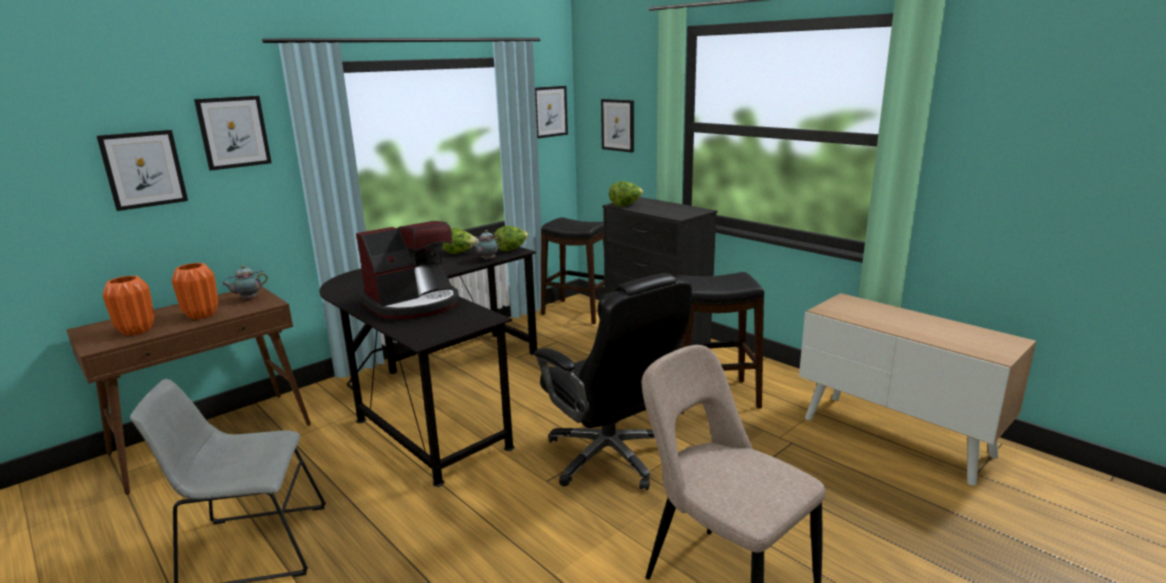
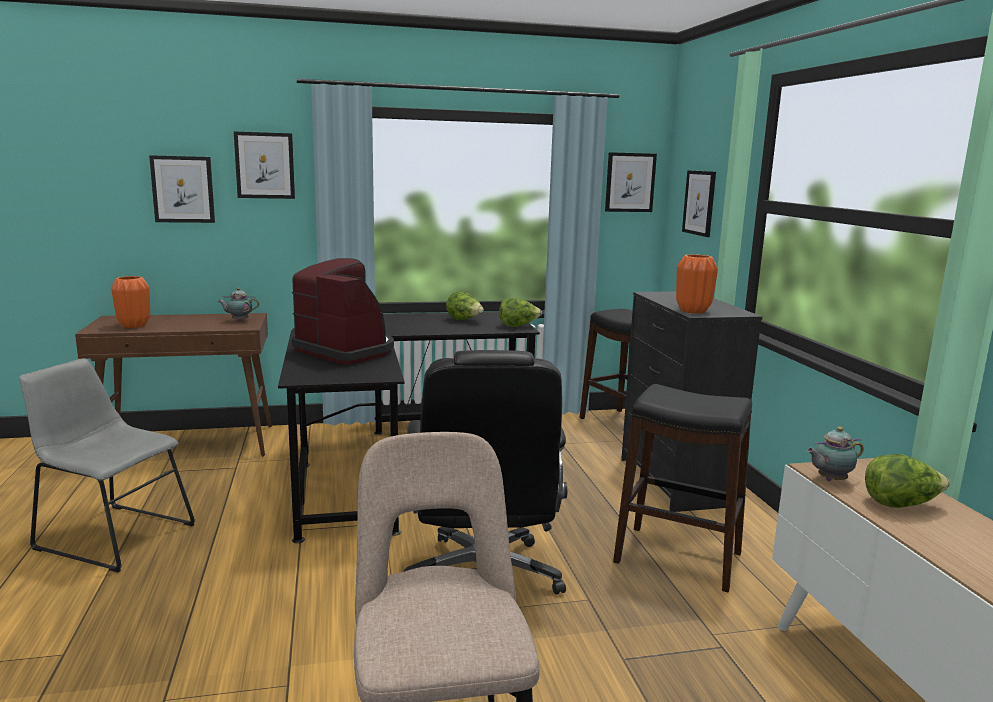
camera: 30 degrees right, 5 degrees down
(201, 315) = (189, 325): orange vase -> orange vase (692, 311)
(414, 304) = (346, 350): coffee machine -> coffee machine turned 135 degrees counterclockwise
(487, 260) = (478, 330): teapot -> teapot (830, 480)
(625, 205) = (658, 295): lettuce -> lettuce (900, 504)

